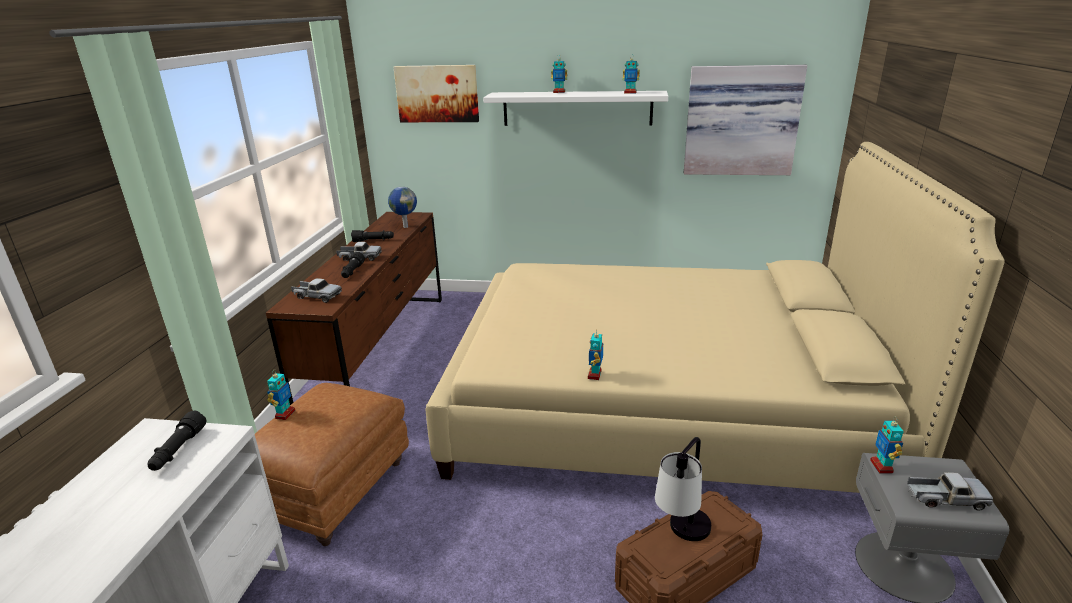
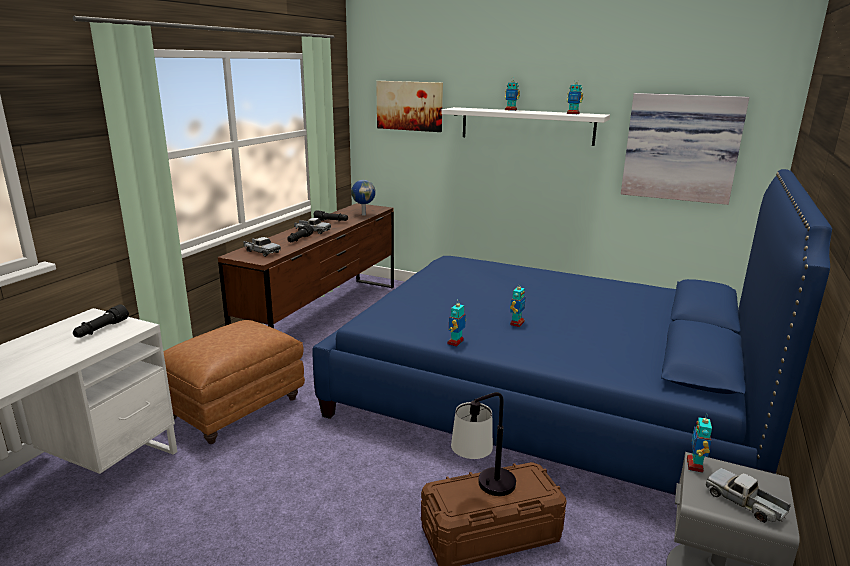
camera: 15 degrees right, 5 degrees down
(285, 414) = (205, 333): toy robot -> toy robot (516, 323)
(661, 402) = (546, 396): beige bed -> blue bed
(945, 498) = (744, 503): toy truck -> toy truck turned 150 degrees counterclockwise

